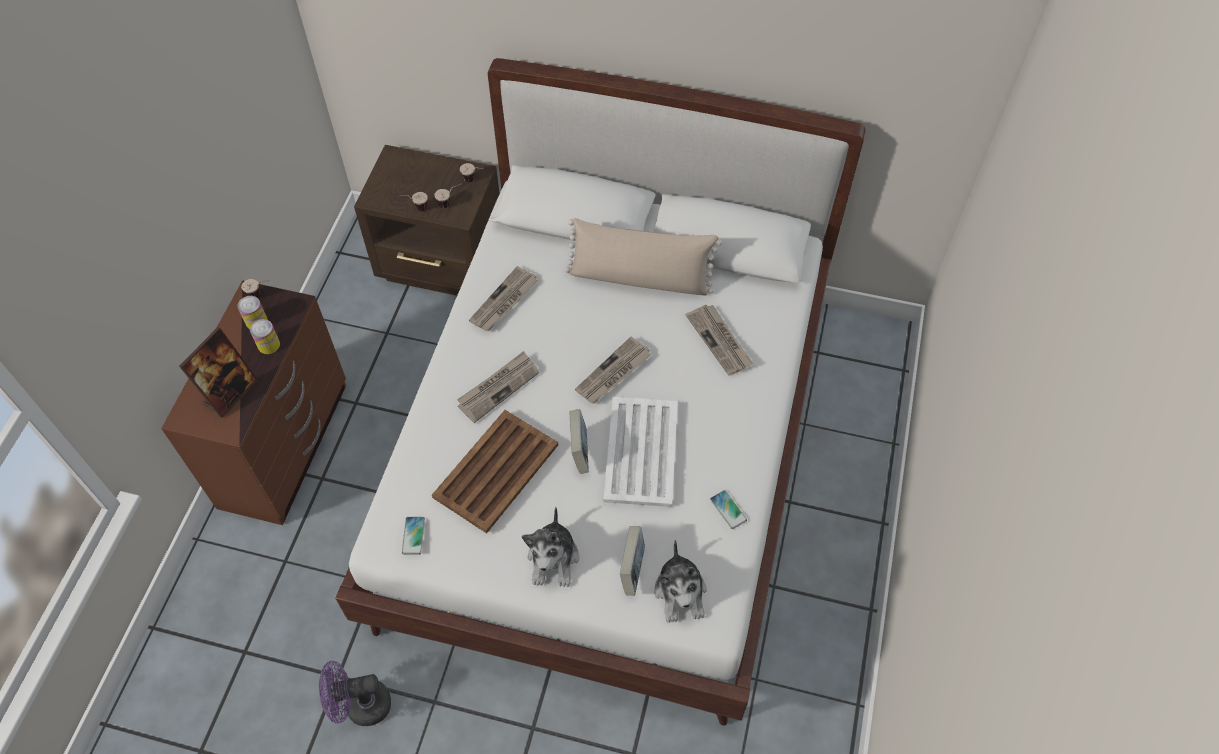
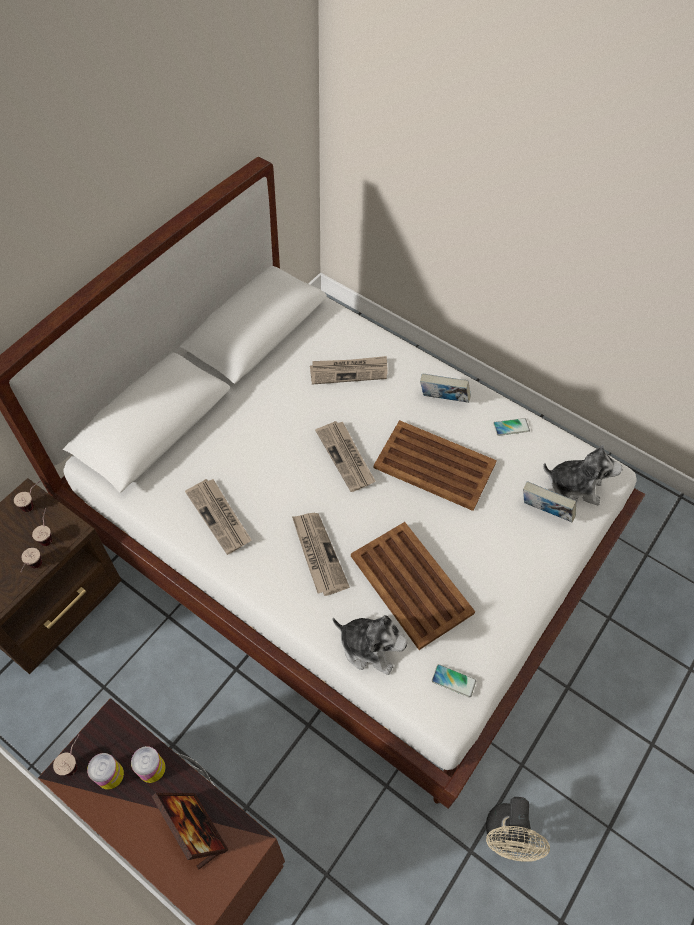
camera: 70 degrees left, 0 degrees up
(360, 706) = (507, 836): purple fan -> beige fan
(553, 559) = (515, 568): plush toy -> plush toy (370, 647)
(579, 452) = (416, 511): book -> book (443, 400)
(640, 278) = (253, 401): beige pillow -> none
(640, 453) = (435, 466): white tray -> brown tray

